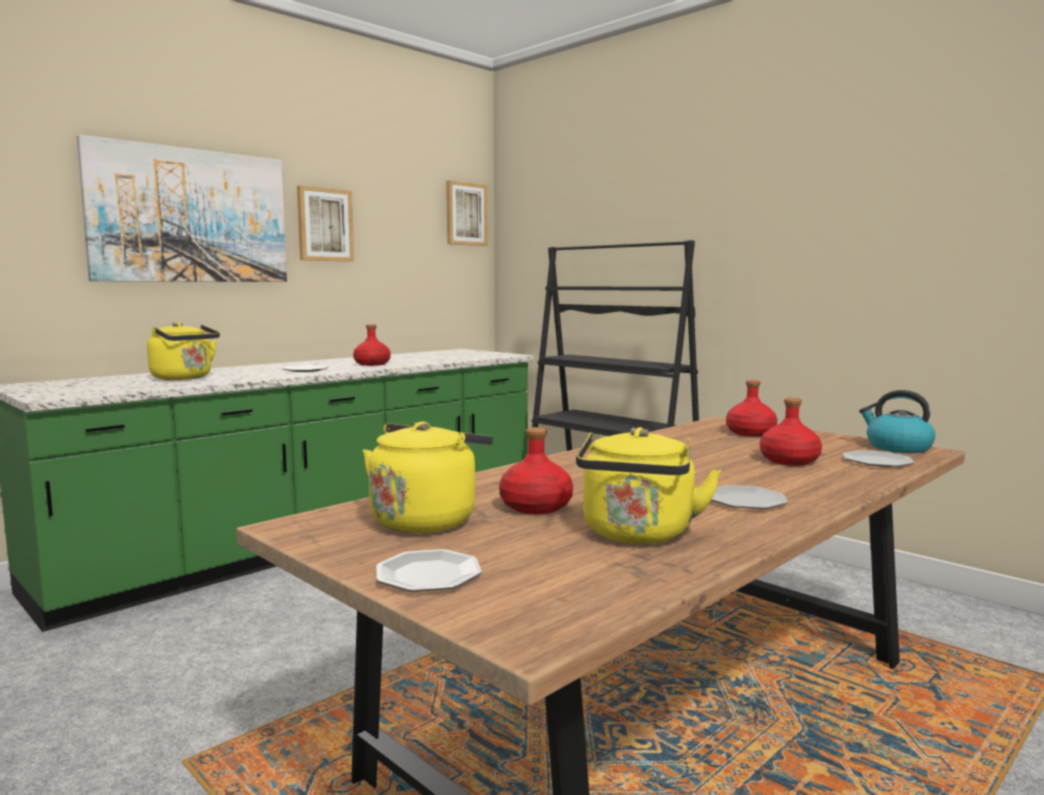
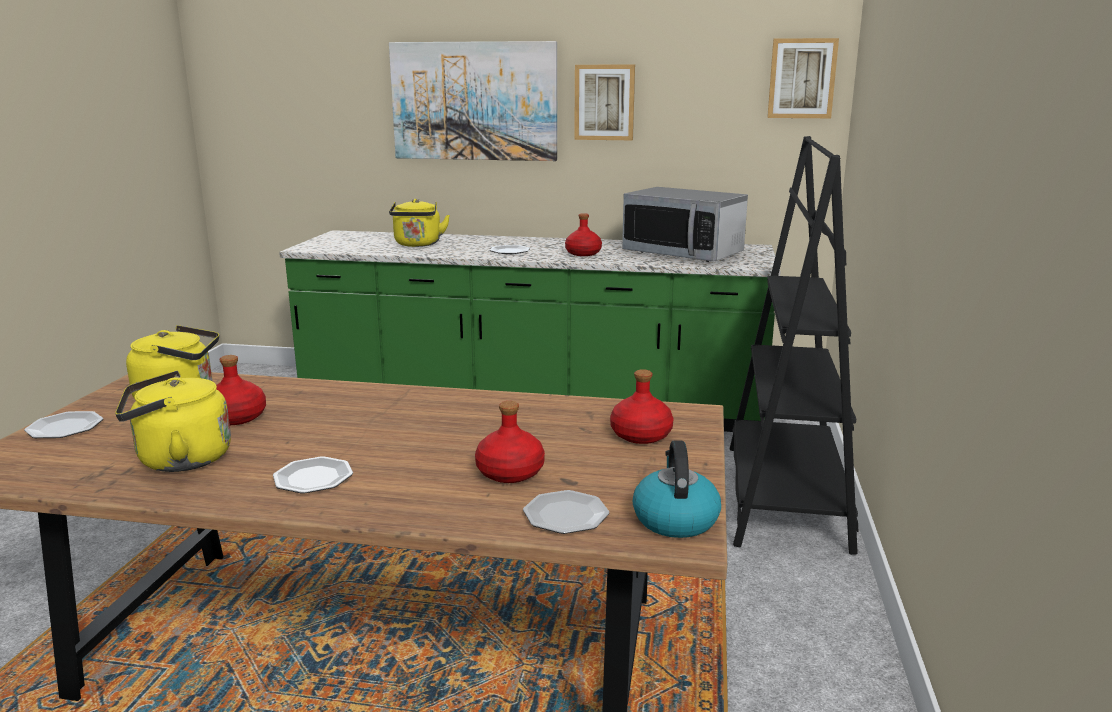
camera: 55 degrees right, 10 degrees up
(438, 356) = (683, 253): none -> microwave

